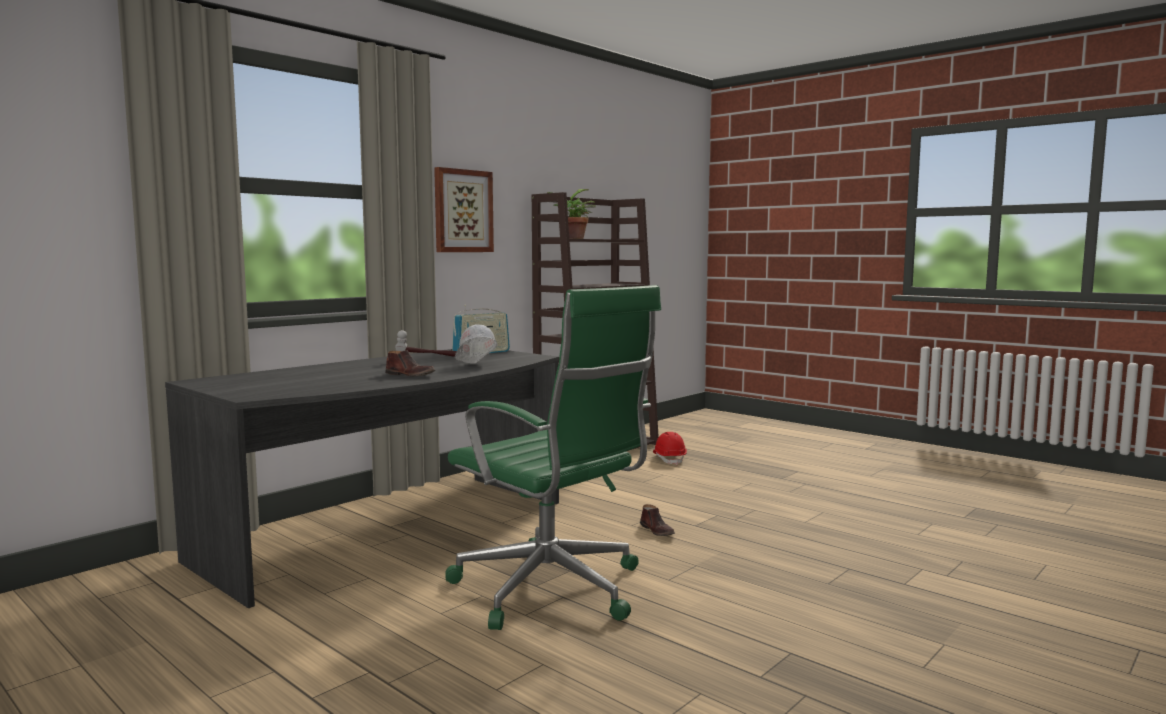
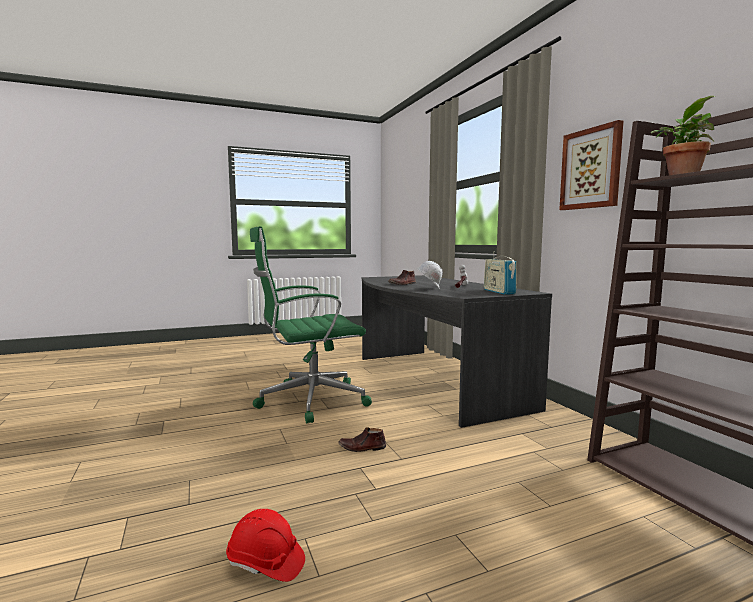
camera: 115 degrees right, 0 degrees up
(669, 459) = (647, 539): red hard hat -> red hard hat (265, 563)

